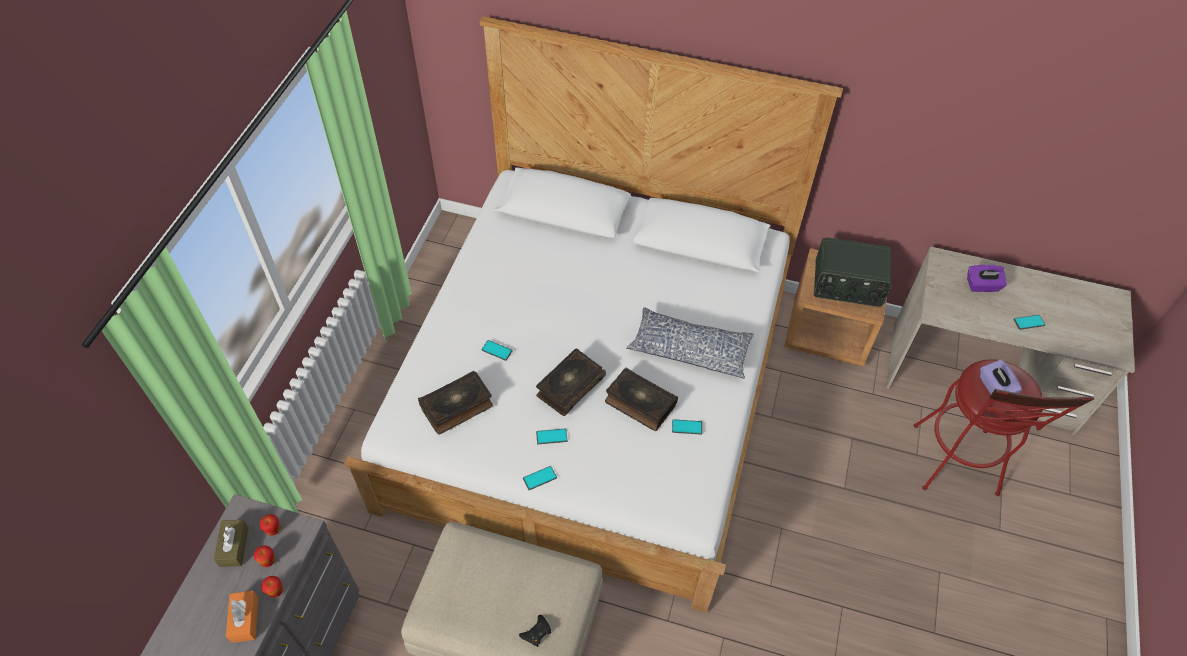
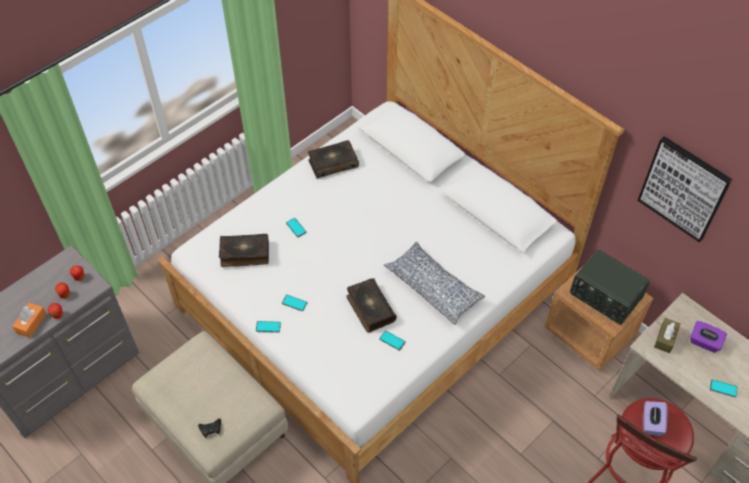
camera: 30 degrees right, 0 degrees up
(234, 546) = (51, 277): brown tissue box -> brown tissue box (665, 338)
(569, 386) = (329, 274): book -> book (333, 163)
(923, 129) = (684, 188): none -> picture

